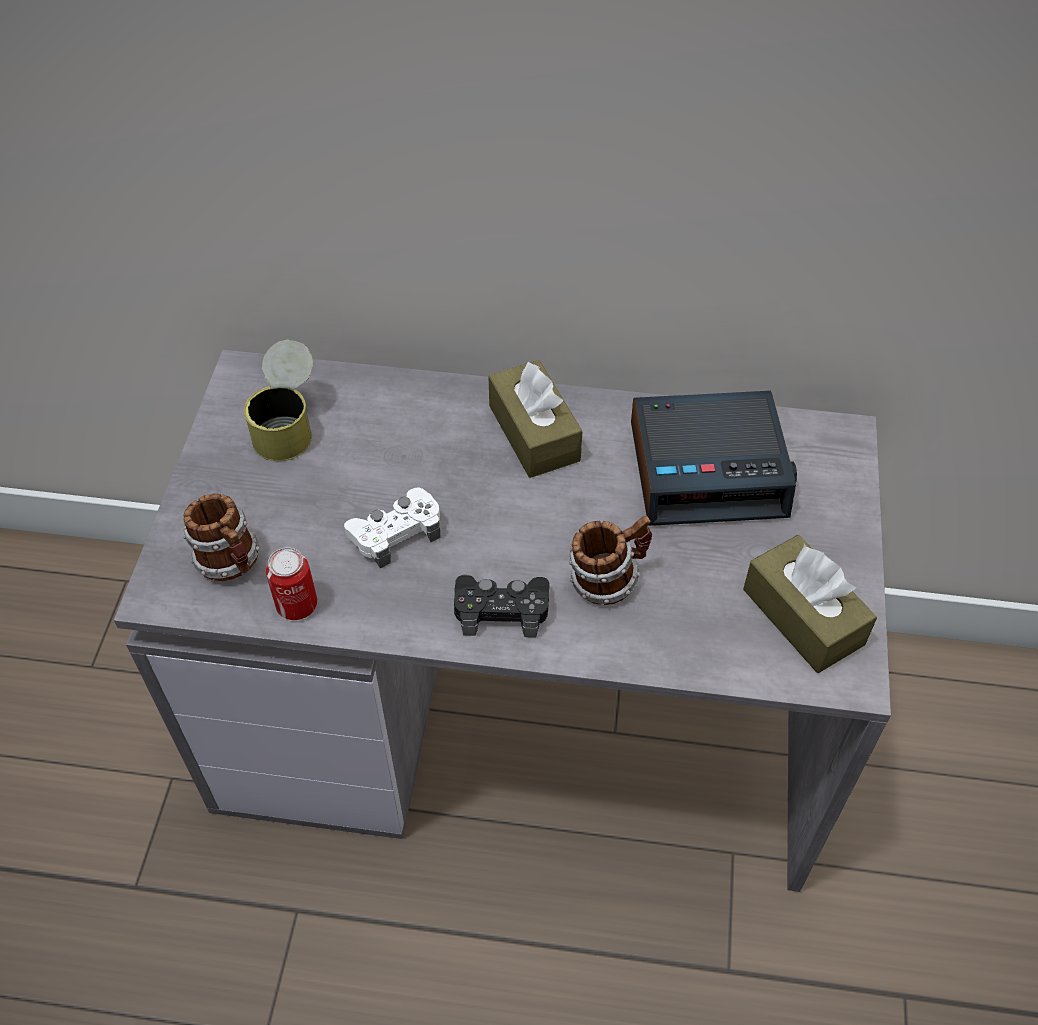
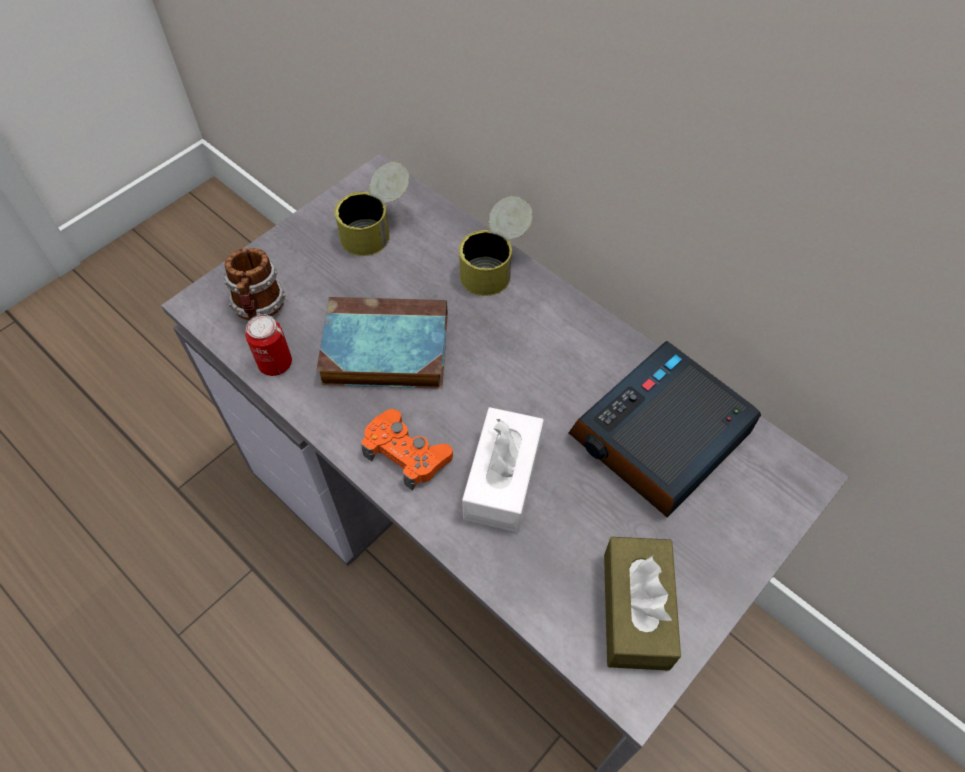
camera: 35 degrees right, 5 degrees up
(396, 532) = (382, 350): white game controller -> book
(439, 399) = (495, 266): none -> can
(501, 610) = (406, 453): black game controller -> orange game controller
(534, 433) = (544, 330): brown tissue box -> none
(607, 580) = (503, 479): mug -> white tissue box
(709, 469) = (659, 438): alarm clock -> alarm clock turned 105 degrees clockwise

